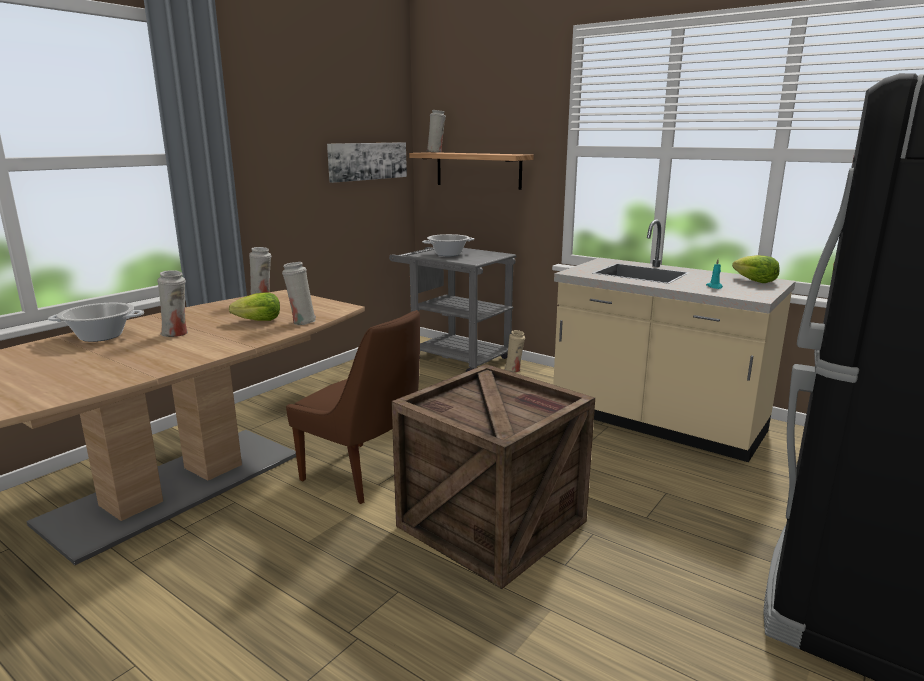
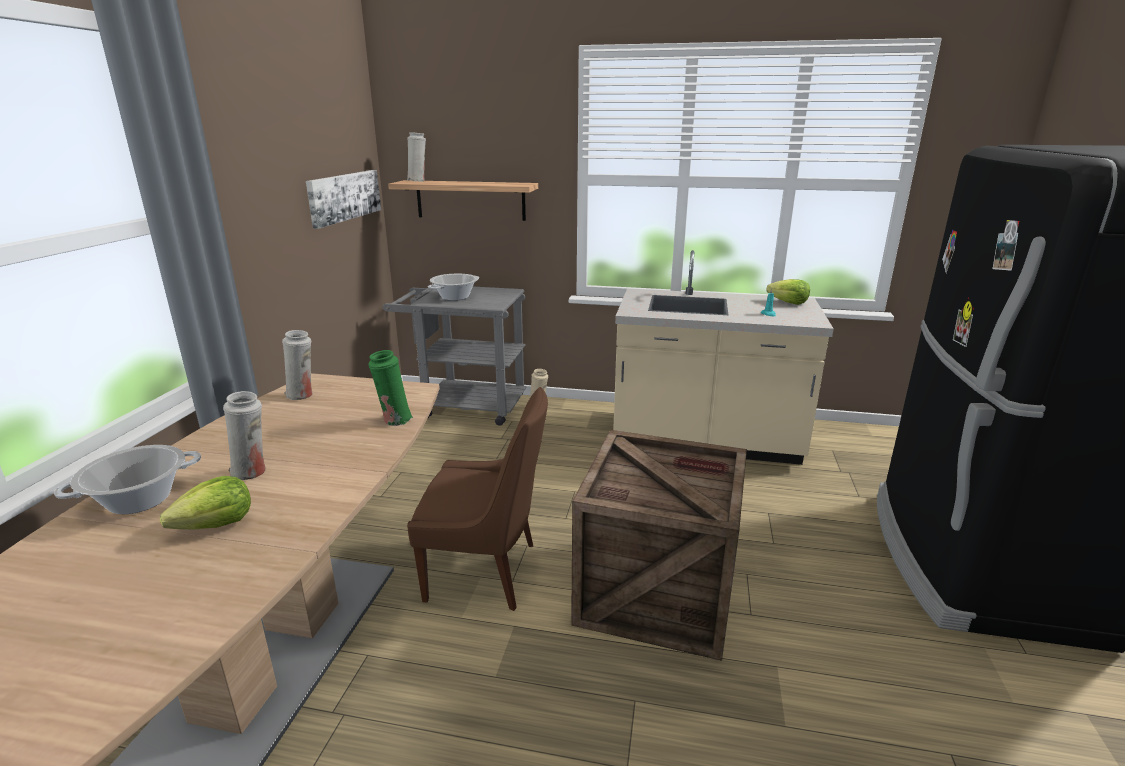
camera: 25 degrees left, 5 degrees up
(259, 321) = (338, 428): lettuce -> lettuce (216, 524)
(301, 322) = (394, 420): white vase -> green vase

